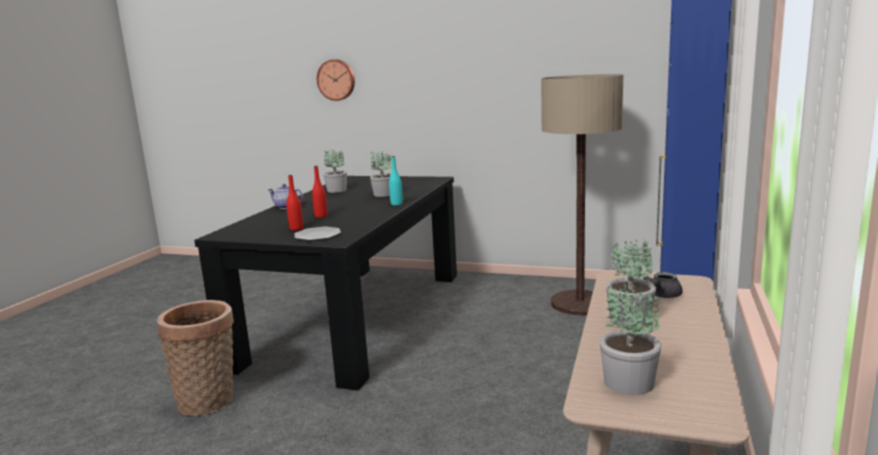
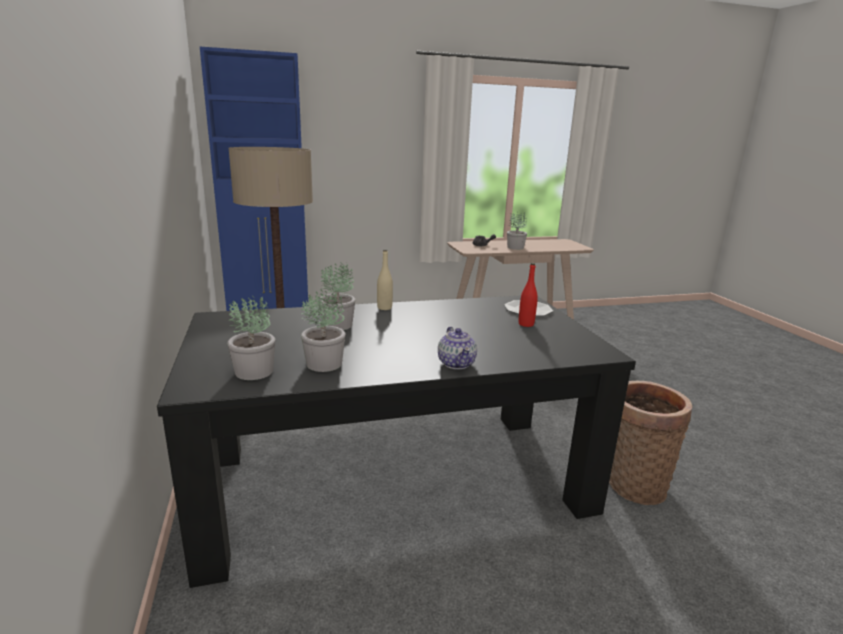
camera: 125 degrees left, 5 degrees up
(321, 216) = (471, 328): red bottle -> none
(336, 80) = (65, 169): wall clock -> none
(396, 204) = (384, 308): turquoise bottle -> beige bottle
(628, 383) = (562, 246): potted plant -> potted plant (255, 372)

